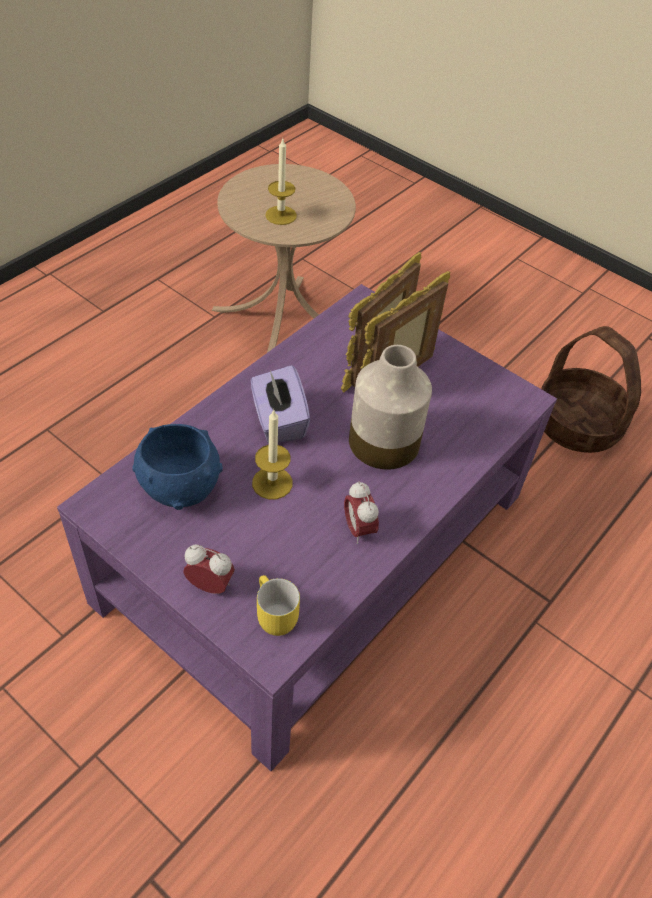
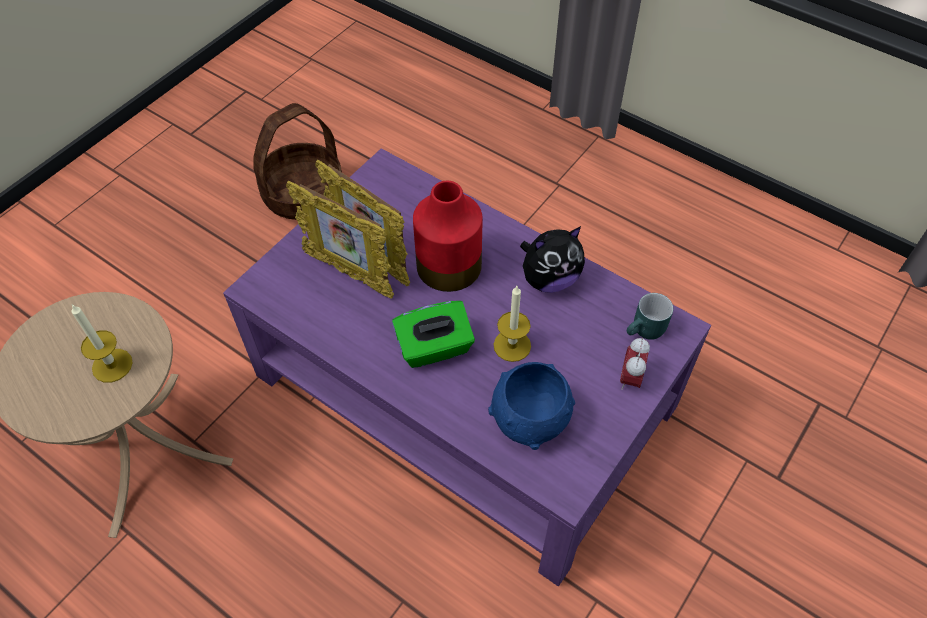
camera: 90 degrees left, 5 degrees up
(272, 615) = (646, 332): yellow mug -> turquoise mug
(278, 420) = (434, 348): purple tissue box -> green tissue box
(358, 529) = (549, 279): alarm clock -> plush toy
(384, 442) = (450, 265): beige vase -> red vase

